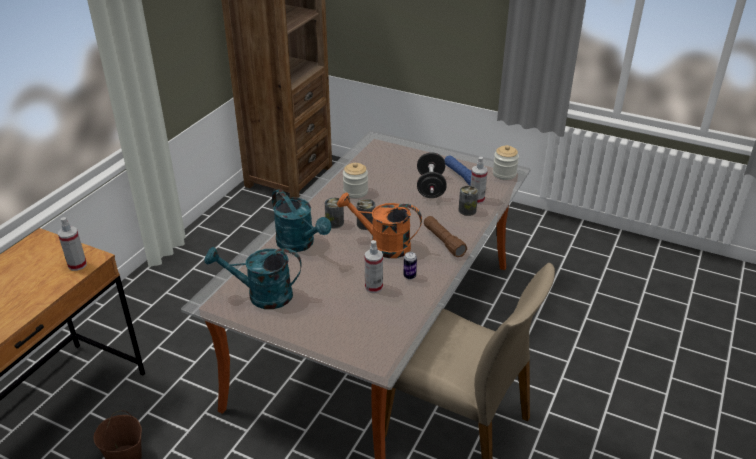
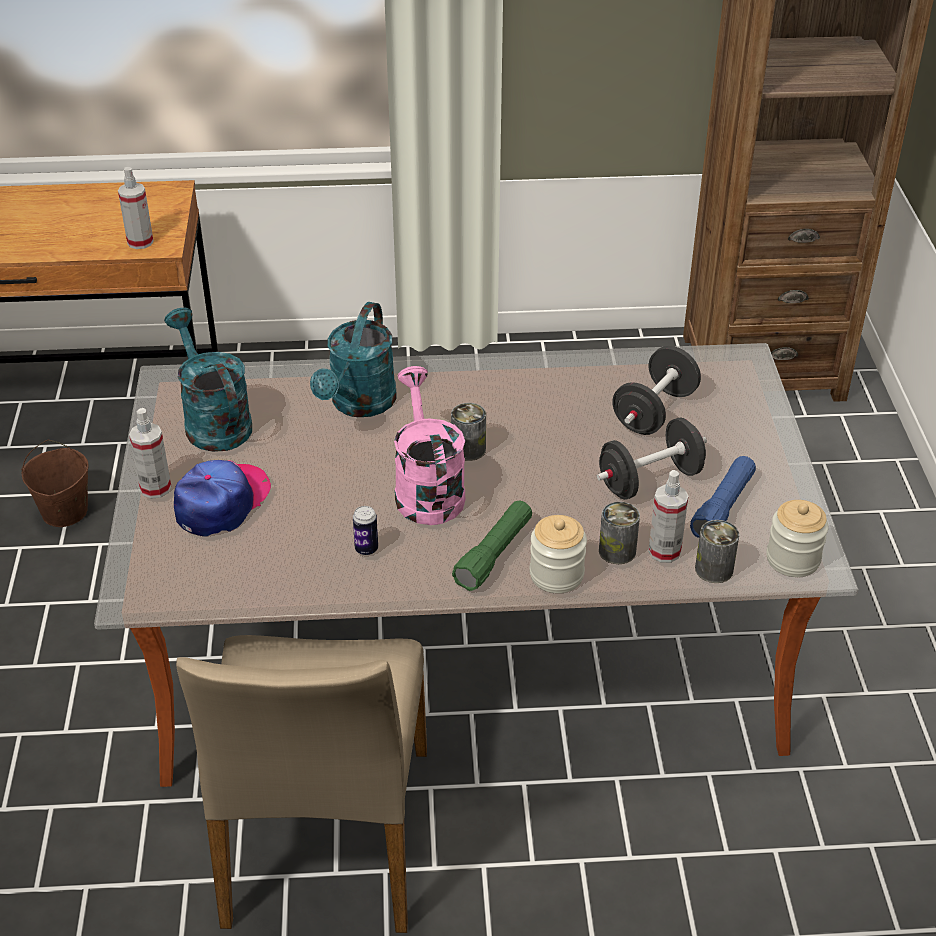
camera: 60 degrees right, 5 degrees up
(333, 312) = (222, 502): none -> cap
(334, 223) = (443, 416): can -> can (714, 569)
(355, 192) = (550, 403): jar -> jar (556, 575)
(373, 287) = (310, 520): spray bottle -> spray bottle (155, 488)
(383, 245) = (426, 489): orange watering can -> pink watering can
(388, 170) = (654, 412): none -> black dumbbell
(443, 241) = (494, 554): brown flashlight -> green flashlight

